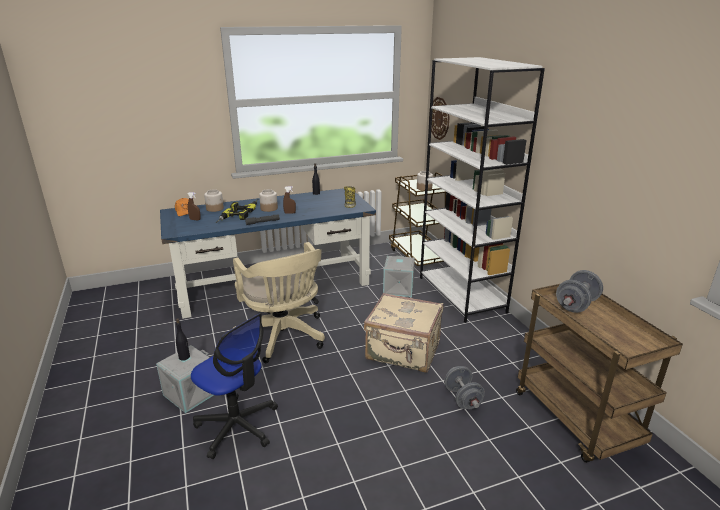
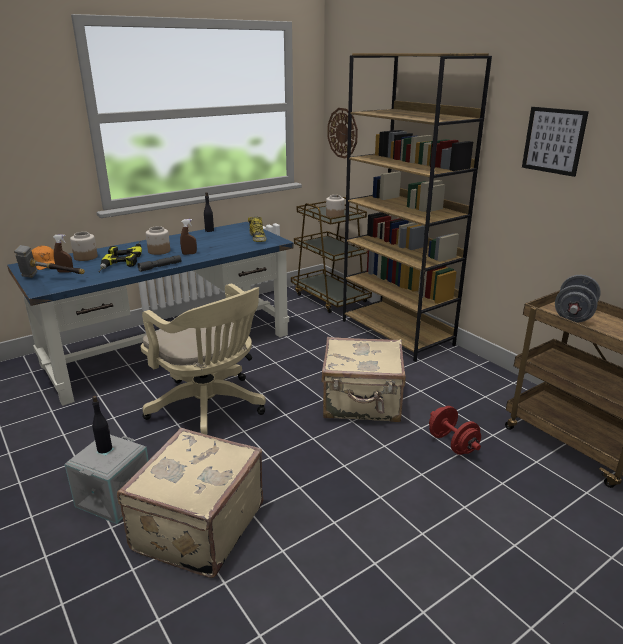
camera: 15 degrees left, 0 degrees up
(183, 224) = (51, 278): none -> hammer
(237, 426) = (196, 527): office chair -> beige suitcase
(399, 288) = (324, 335): grey storage box -> none
(462, 294) = (397, 333): white bookcase -> brown bookcase
(462, 398) = (452, 444): grey dumbbell -> red dumbbell
(586, 147) = (553, 141): none -> picture

